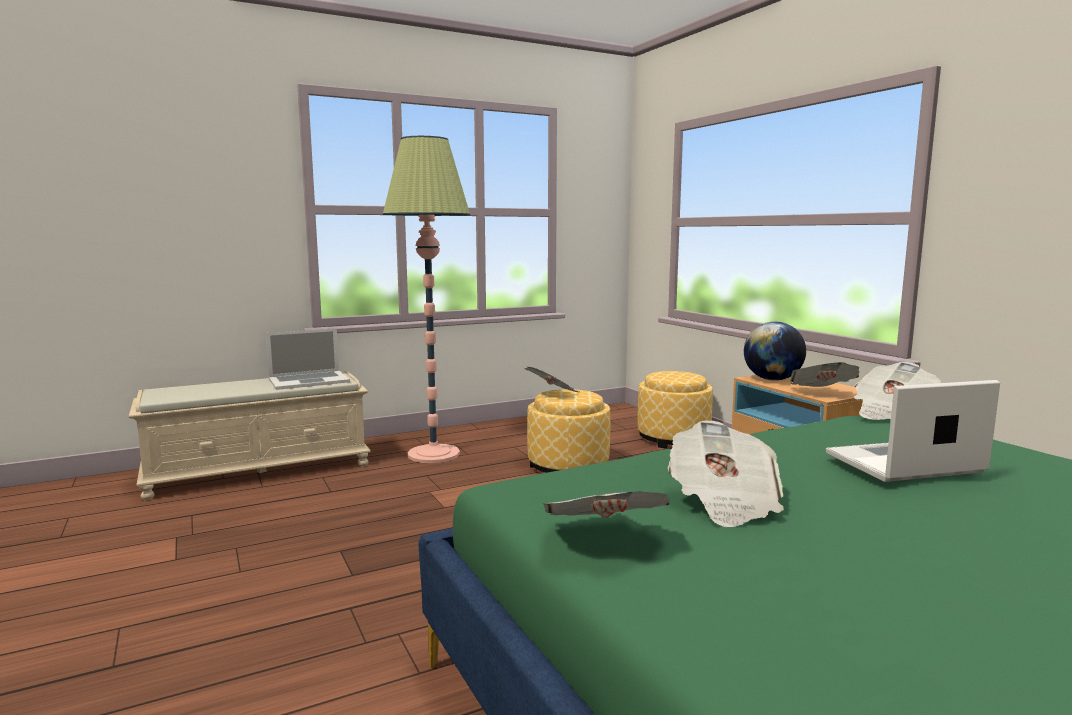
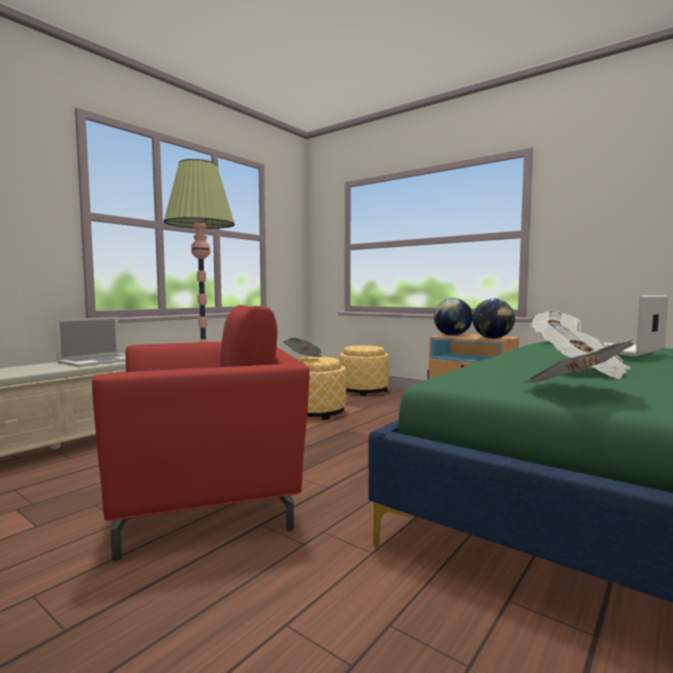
camera: 25 degrees left, 5 degrees down
(336, 562) = (209, 496): none -> red armchair
(822, 393) = (492, 338): newspaper -> globe

